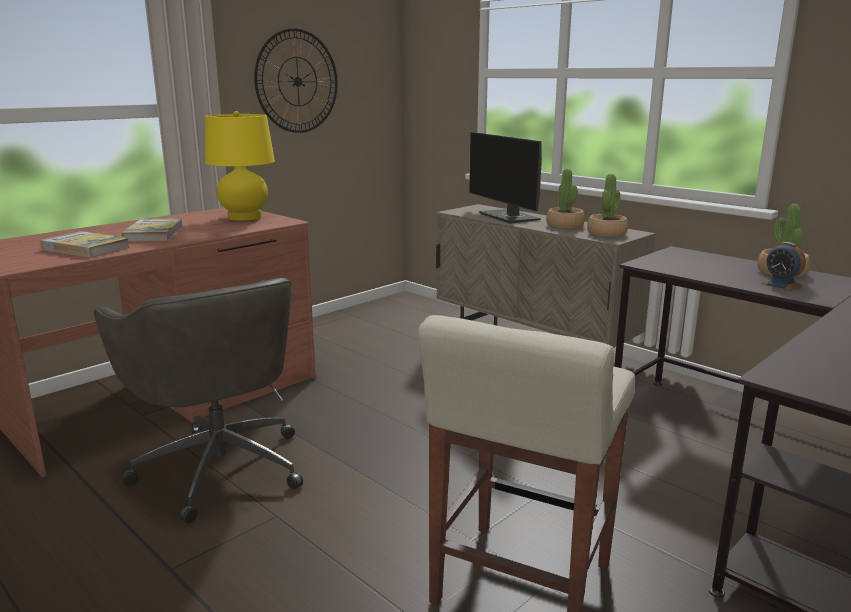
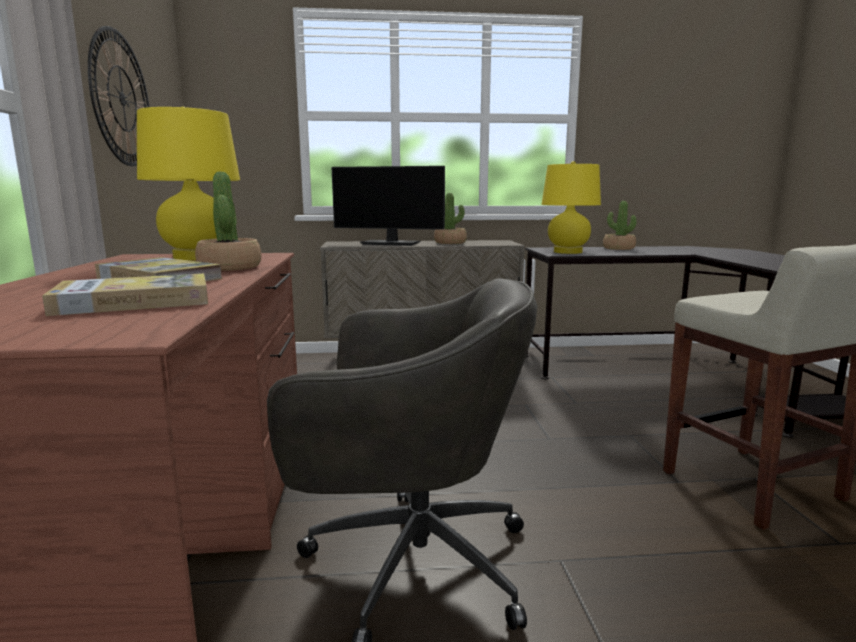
camera: 50 degrees left, 5 degrees down
(606, 234) = (492, 242): potted plant -> potted plant (230, 267)
(675, 263) = (568, 252): none -> yellow table lamp
(781, 285) = (642, 251): alarm clock -> none

